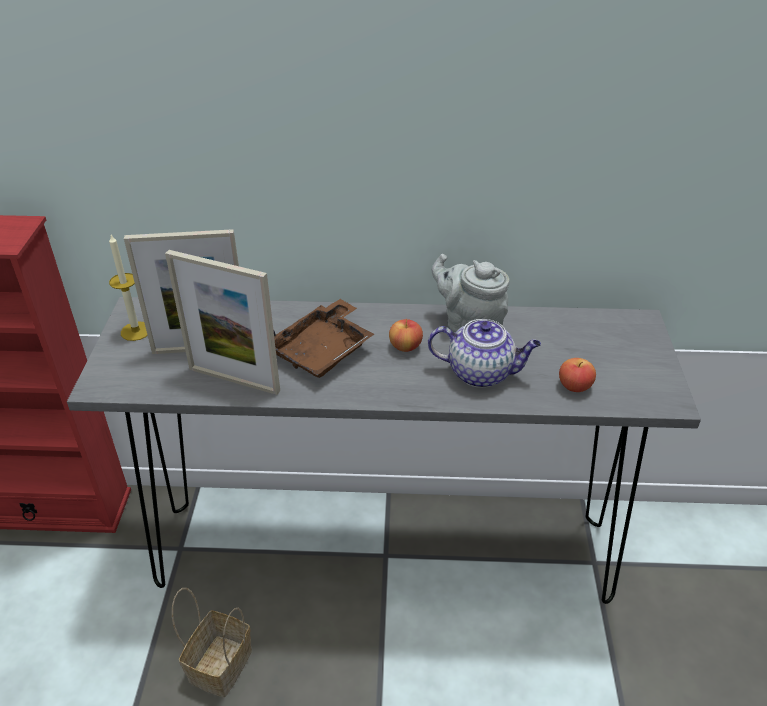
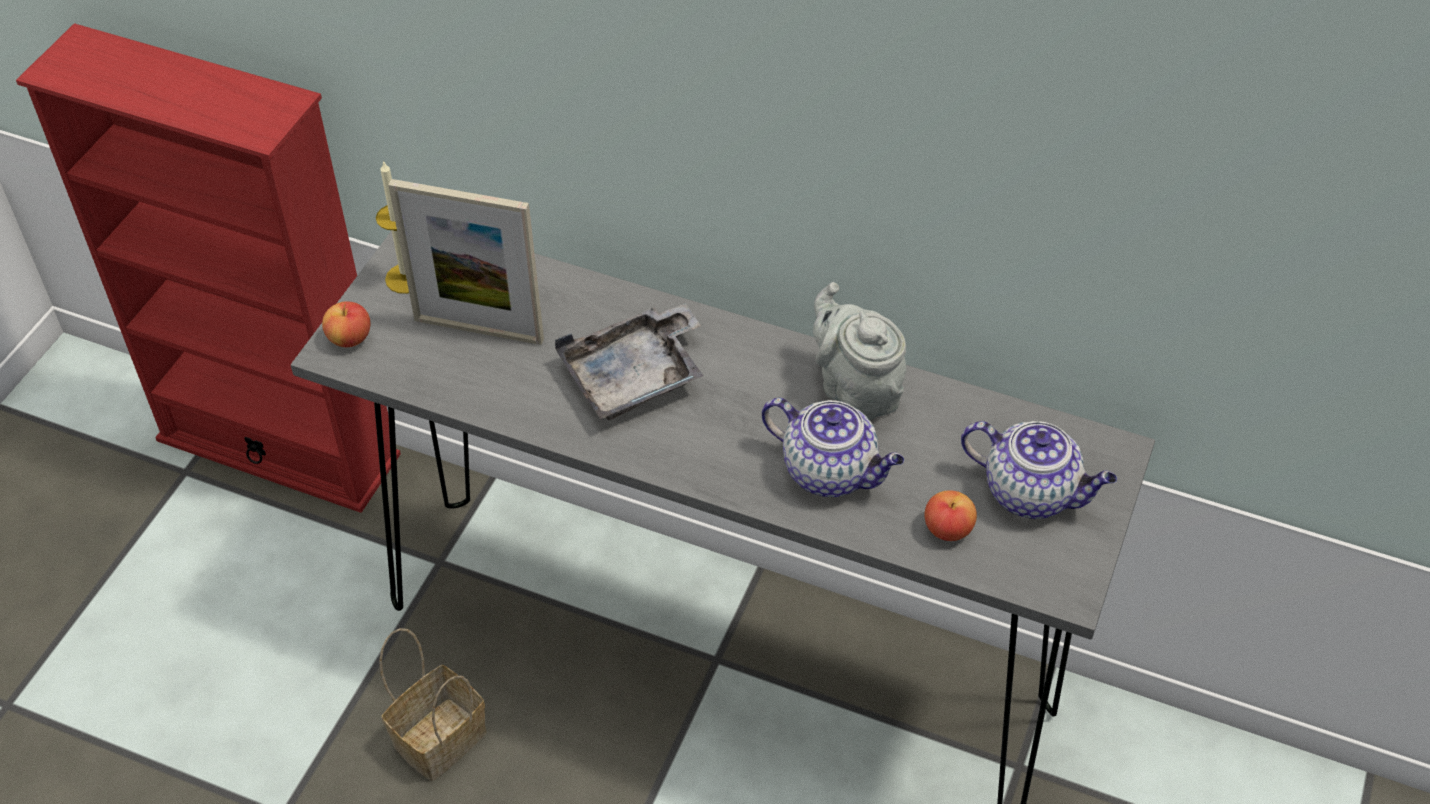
camera: 20 degrees right, 10 degrees up
(234, 380) = (502, 390): picture frame -> none
(323, 350) = (635, 376): brown tray -> grey tray
(405, 346) = (748, 401): apple -> apple (349, 338)
(610, 353) = (1032, 492): none -> teapot

